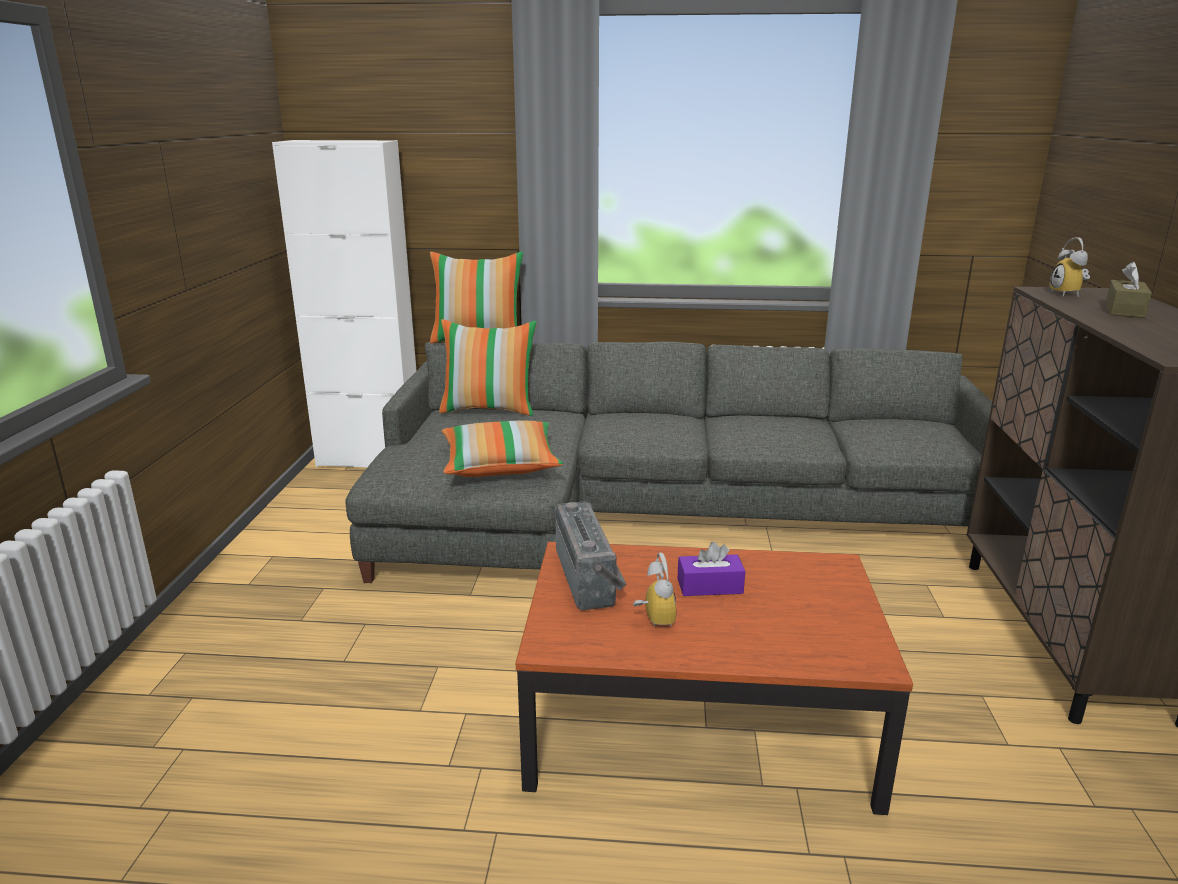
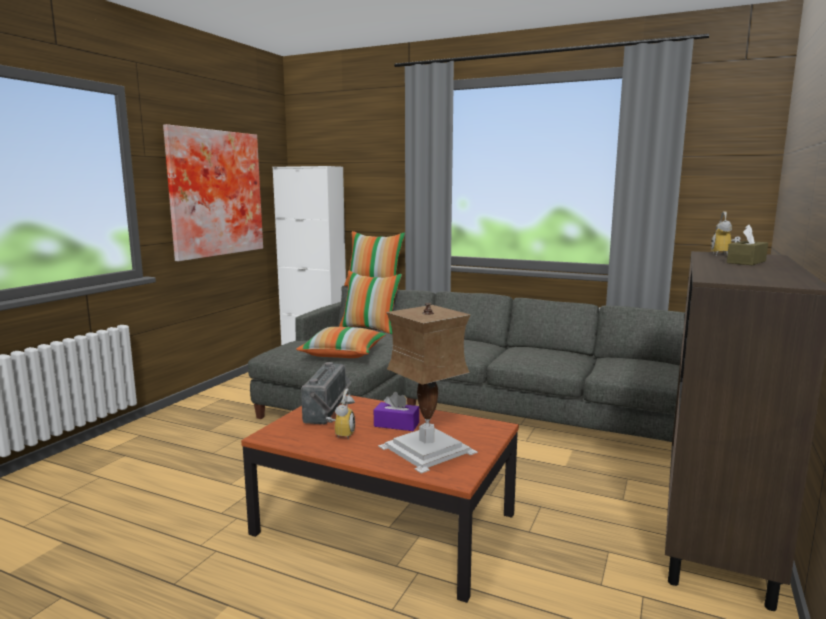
camera: 20 degrees right, 10 degrees down
(199, 203) = (213, 193): none -> picture
(790, 620) = (427, 448): none -> table lamp

